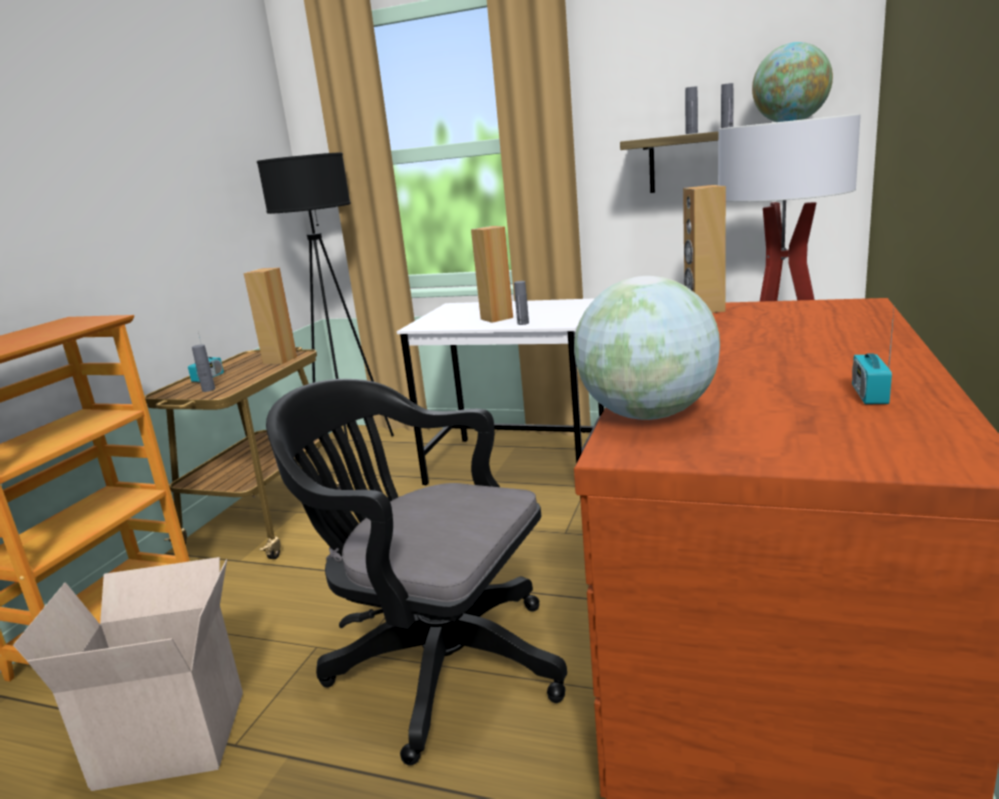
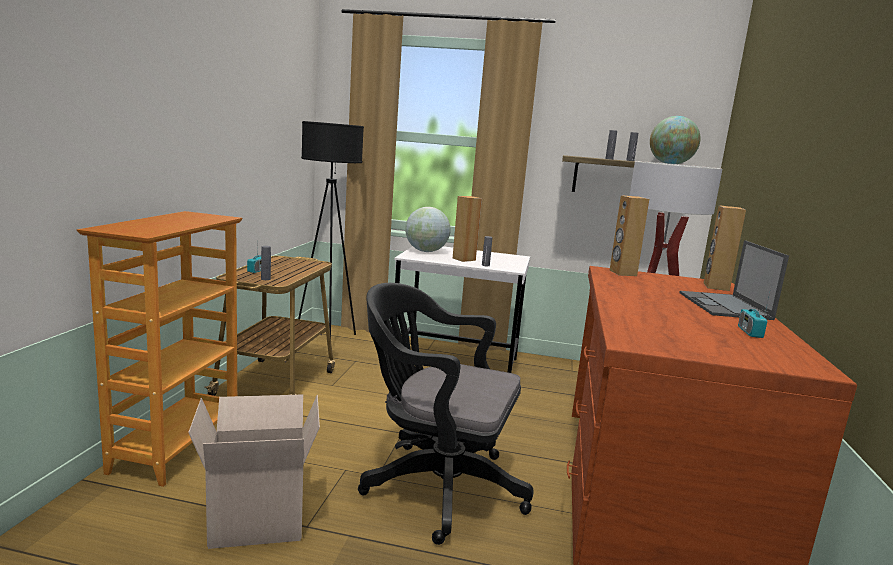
camera: 10 degrees left, 5 degrees down
(279, 360) = (307, 266): brown speaker -> brown speaker (715, 287)
(648, 415) = (630, 327): globe -> globe (426, 251)
(849, 346) = (725, 306): none -> laptop

